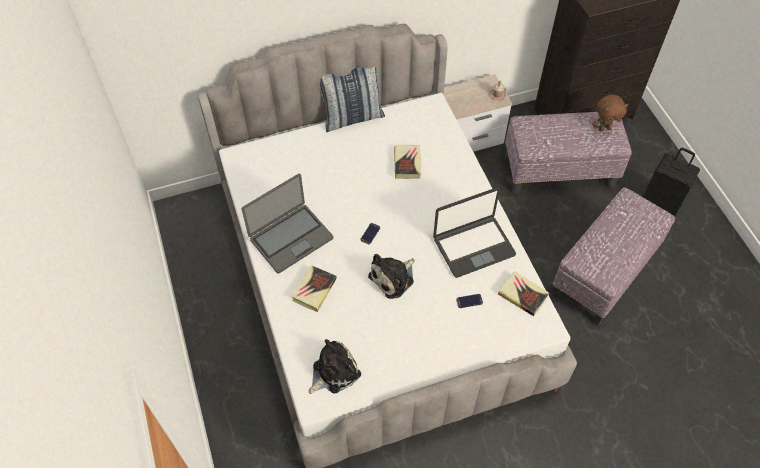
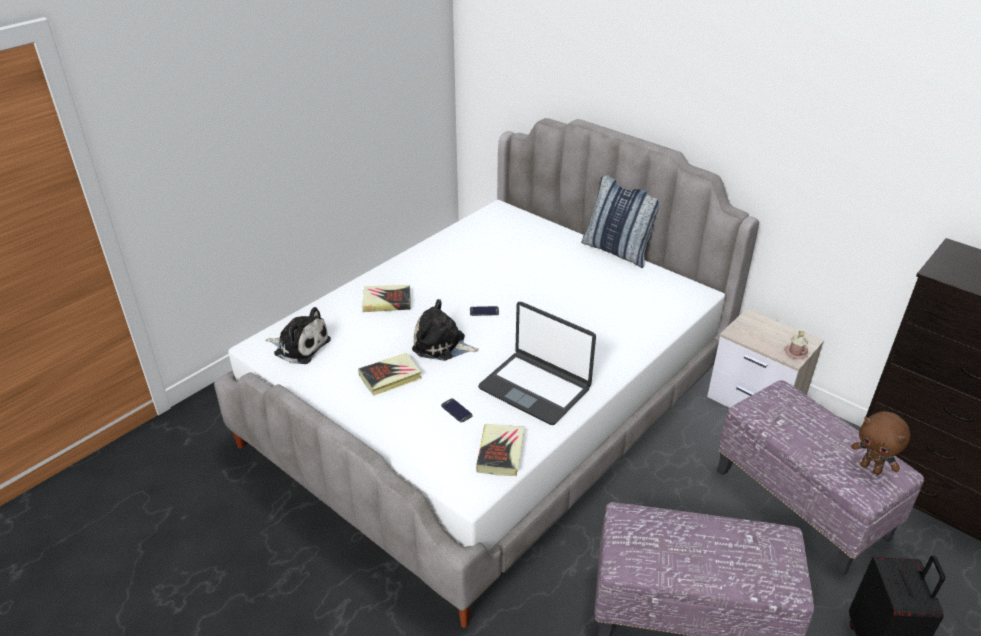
camera: 60 degrees right, 20 degrees down
(290, 238) = (435, 268): laptop -> none
(407, 163) = (599, 303): book -> book (390, 377)

